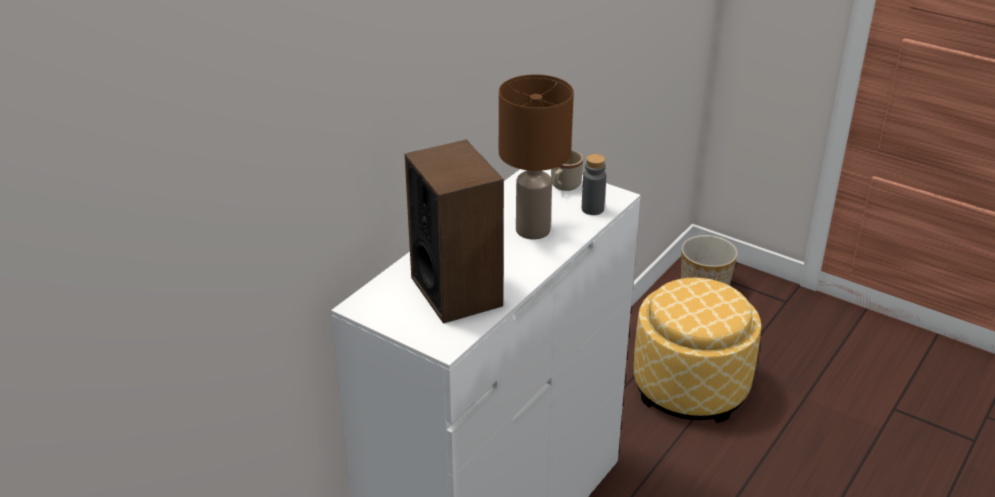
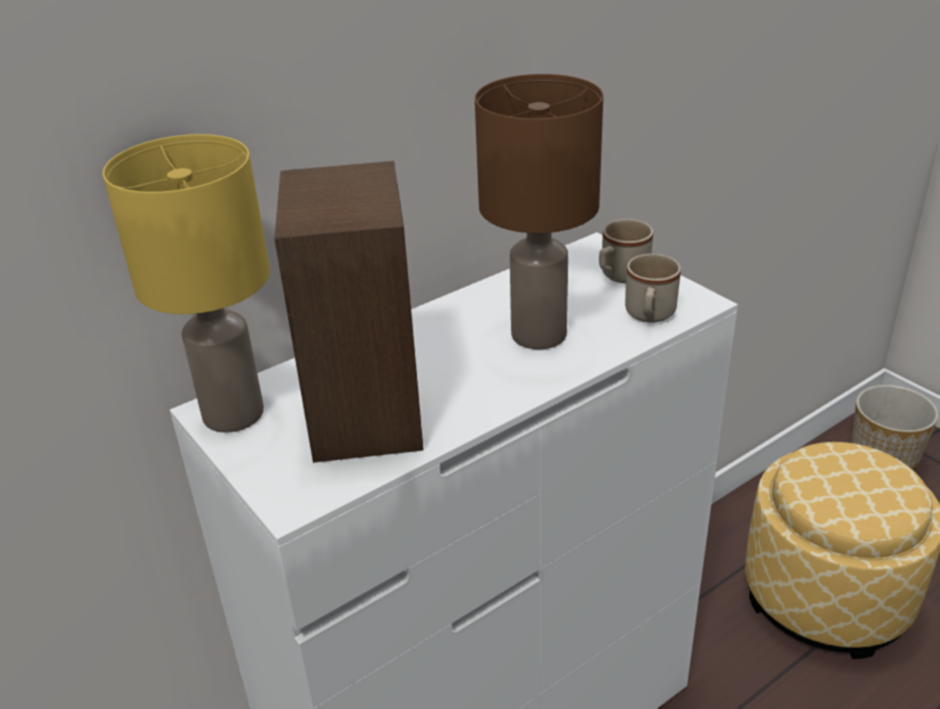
camera: 20 degrees right, 0 degrees up
(376, 305) = (235, 414): none -> yellow table lamp
(592, 209) = (649, 316): grey bottle -> beige mug

